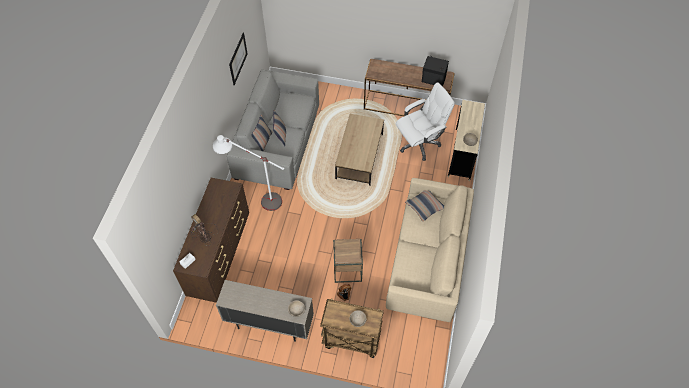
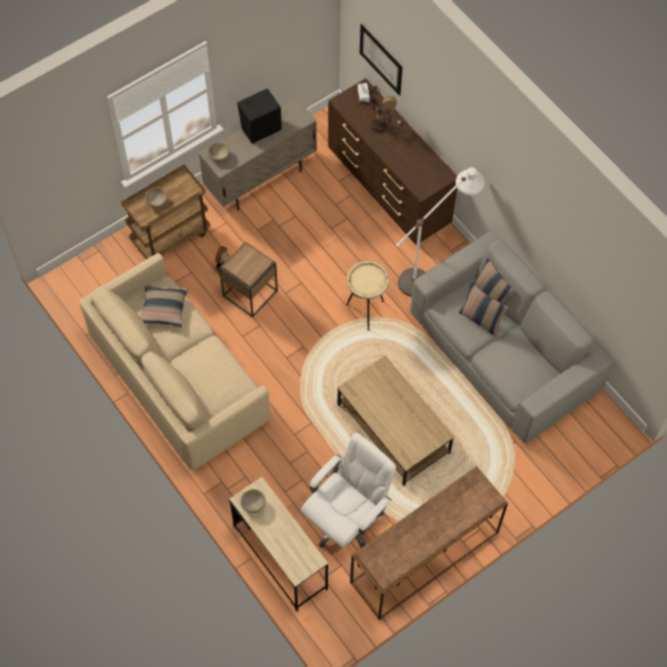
camera: 130 degrees right, 5 degrees up
(238, 58) = (584, 258): picture -> picture (381, 59)
(308, 210) = (366, 311): none -> beige side table
(419, 143) = (346, 519): white office chair -> white office chair turned 150 degrees counterclockwise
(424, 206) = (226, 390): pillow -> pillow (164, 309)
(433, 81) = (390, 547): black speaker -> black speaker (260, 128)

